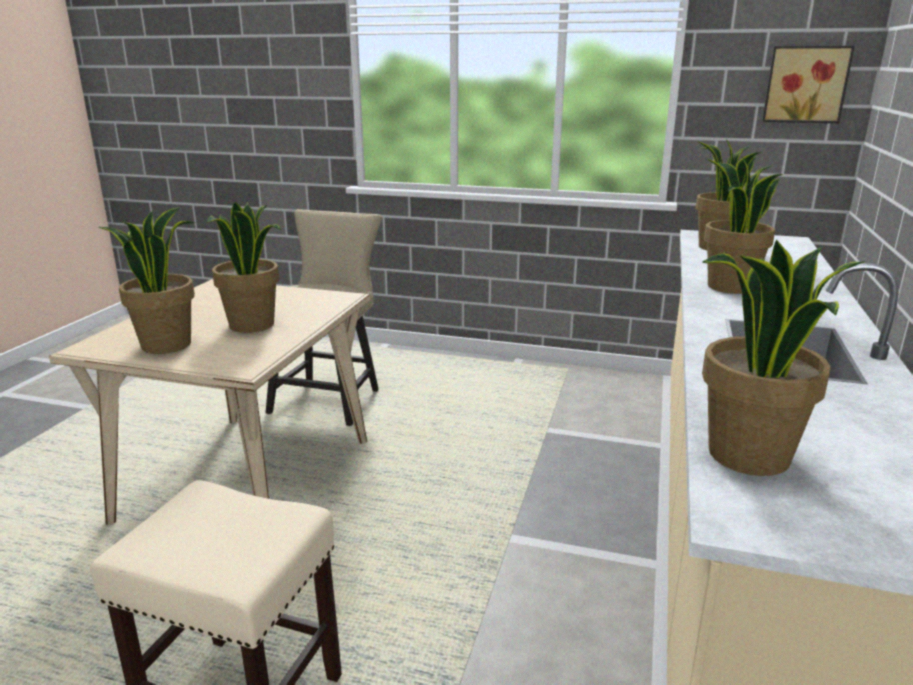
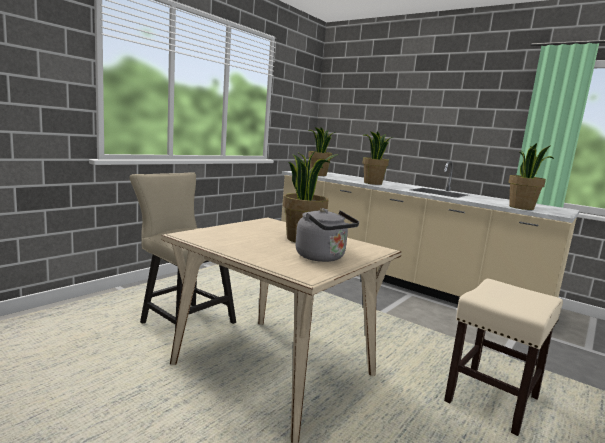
camera: 70 degrees left, 10 degrees down
(166, 344) = (322, 257): potted plant -> grey kettle
(805, 84) = (304, 106): picture -> none

